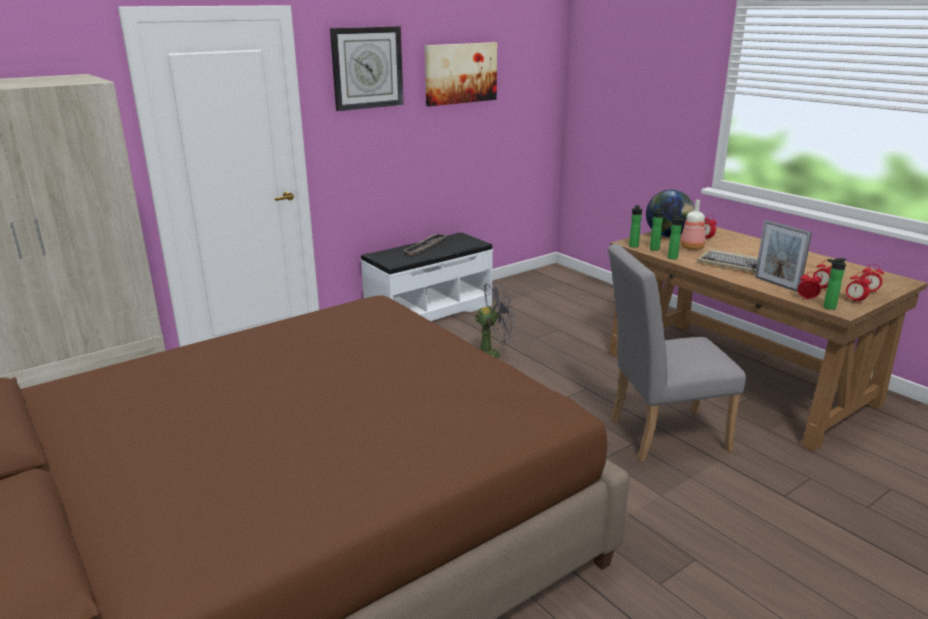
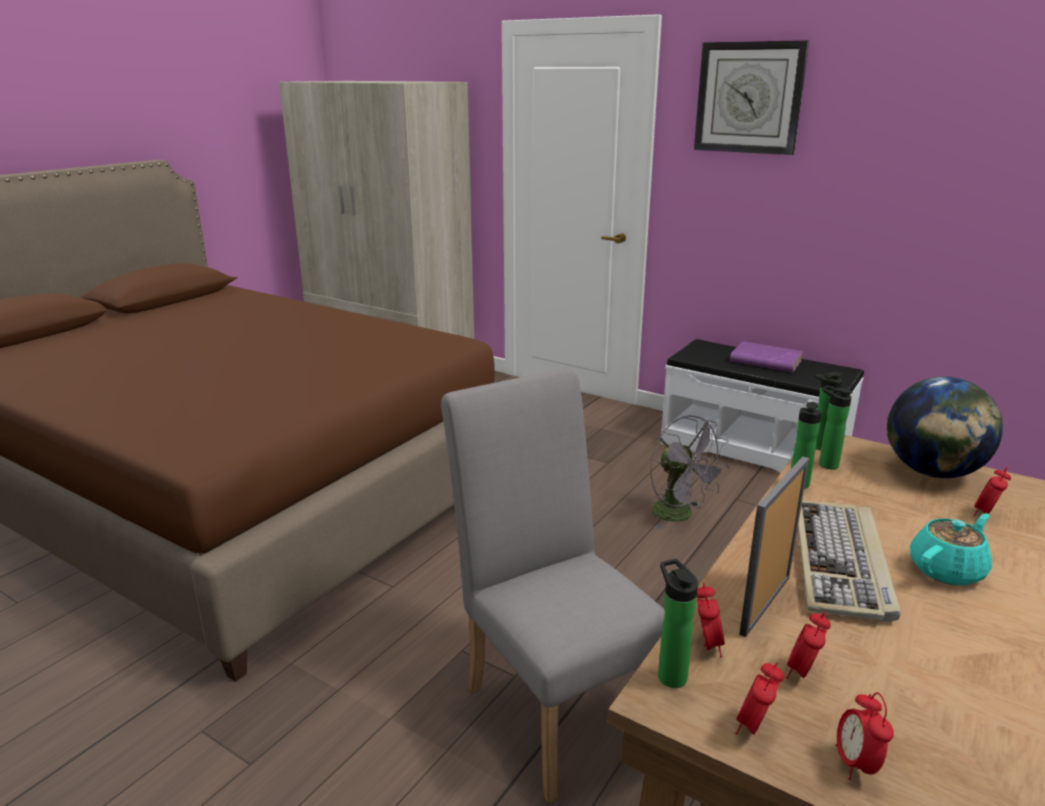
camera: 70 degrees right, 0 degrees up
(426, 247) = (765, 361): tray -> purple book
(460, 73) = (917, 119): picture -> none
(692, 248) = (892, 501): bottle -> none
(749, 254) = (947, 570): none -> turquoise teapot

